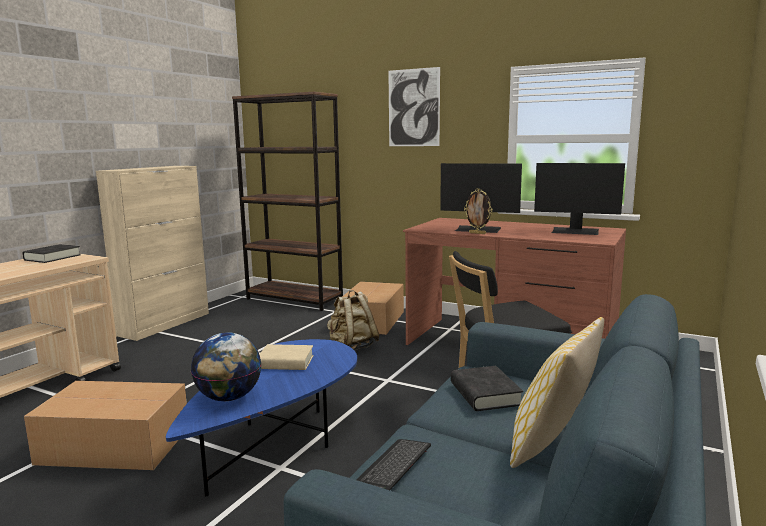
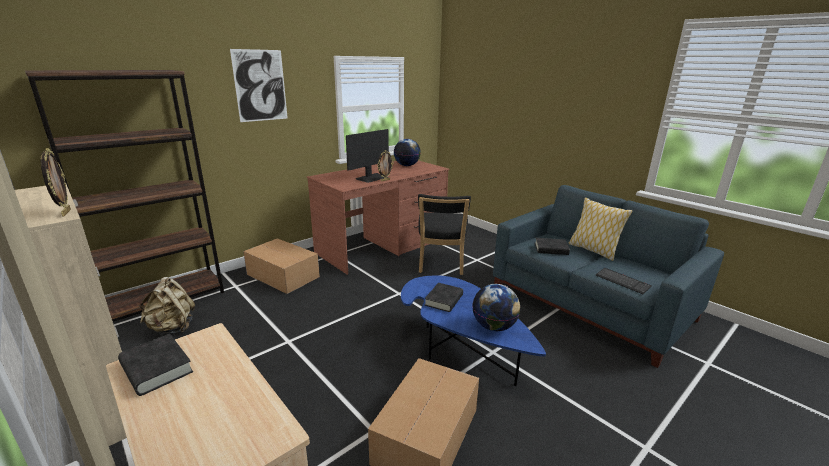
camera: 70 degrees left, 10 degrees up
(127, 169) = (65, 213): none -> picture frame
(285, 362) = (444, 300): beige book -> black book
(352, 347) = (328, 294): beige backpack -> beige backpack (172, 327)
(575, 231) = (407, 165): monitor -> globe

